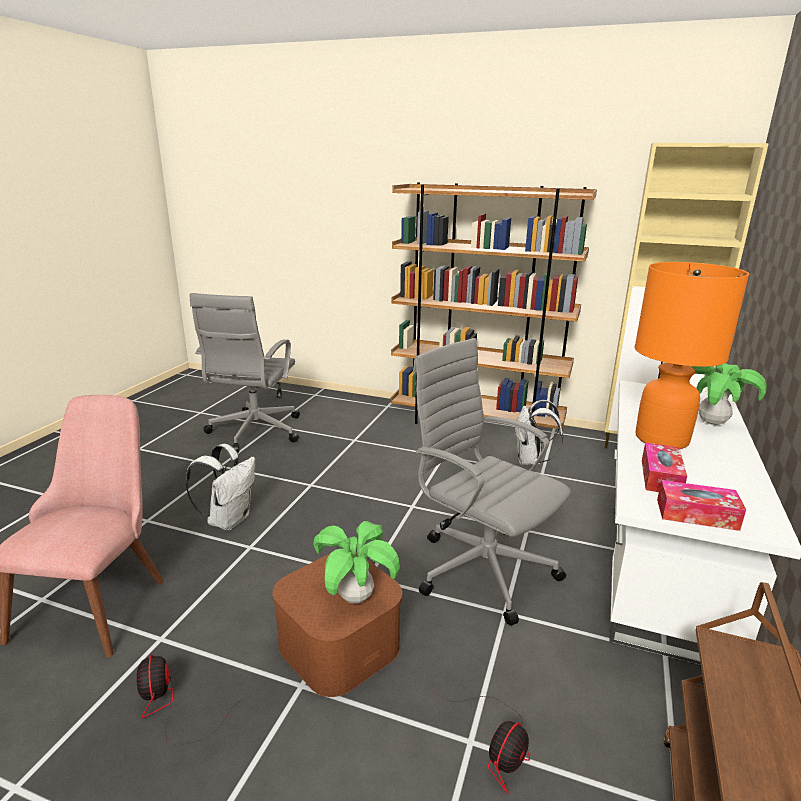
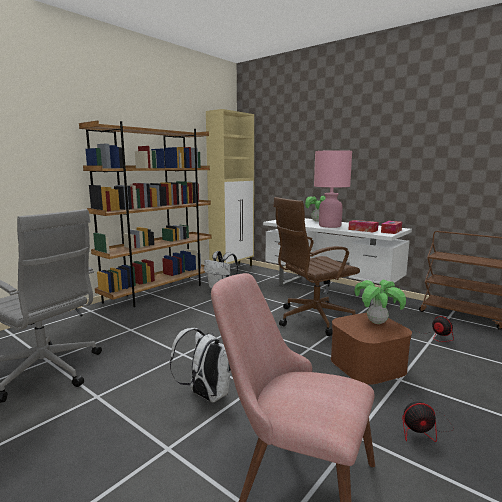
camera: 70 degrees left, 10 degrees down
(481, 568) = (312, 319): grey office chair -> brown office chair
(661, 439) = (329, 226): orange table lamp -> pink table lamp

